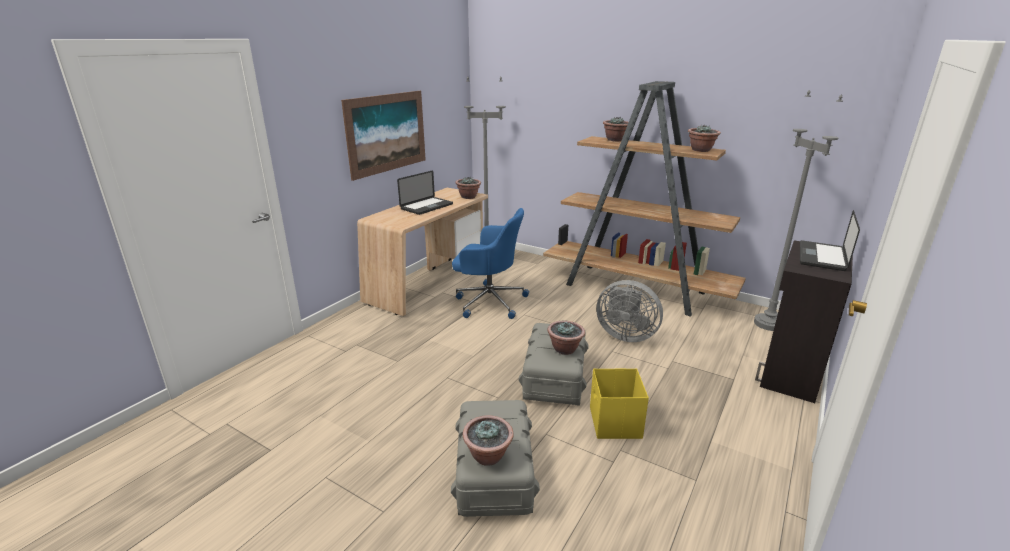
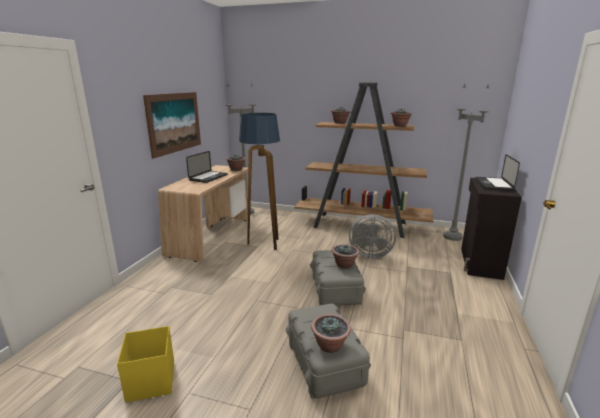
camera: 15 degrees left, 5 degrees down
(489, 301) = (263, 244): blue office chair -> floor lamp
(614, 423) = (391, 312): yellow storage box -> yellow storage box (150, 382)

